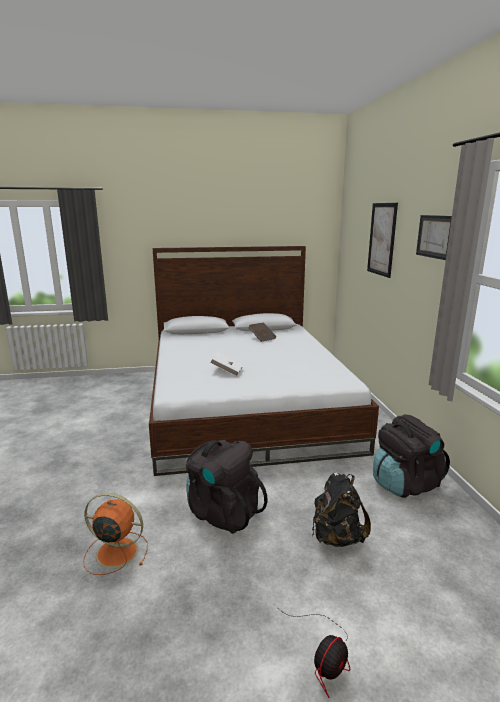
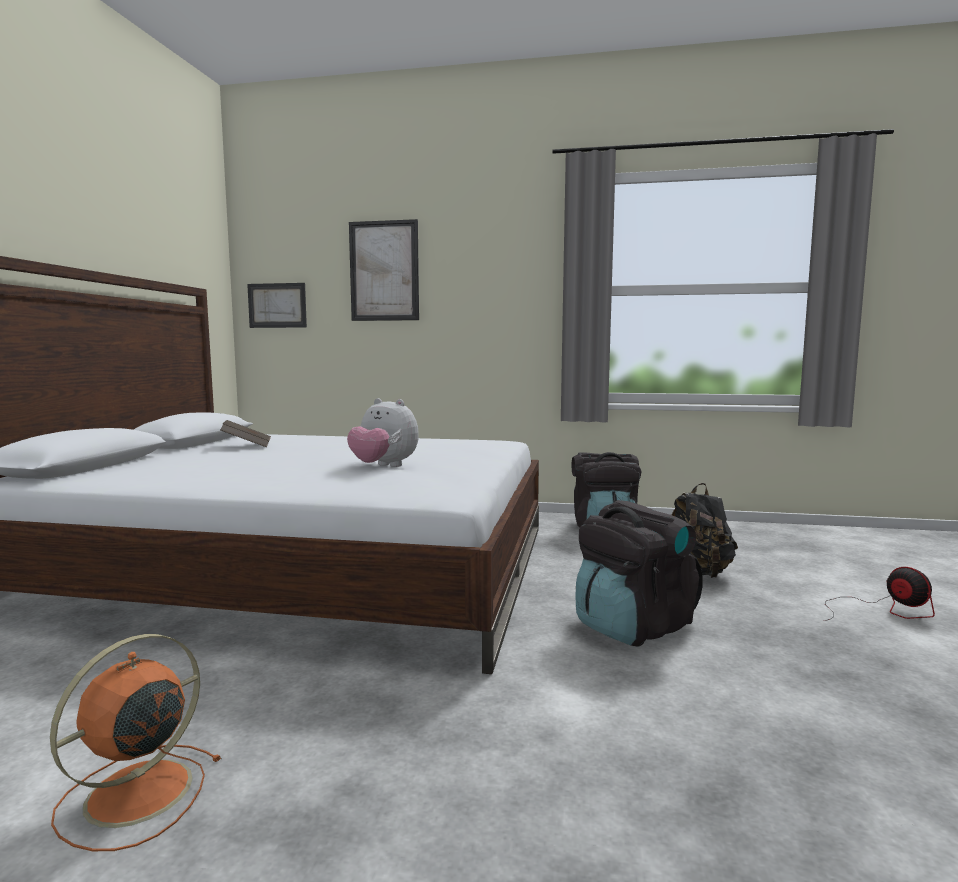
camera: 70 degrees left, 10 degrees down
(115, 552) = (734, 732): orange fan -> orange fan (134, 795)
(227, 371) = (384, 466): white book -> plush toy
(435, 236) = (512, 256): picture -> picture (277, 305)

